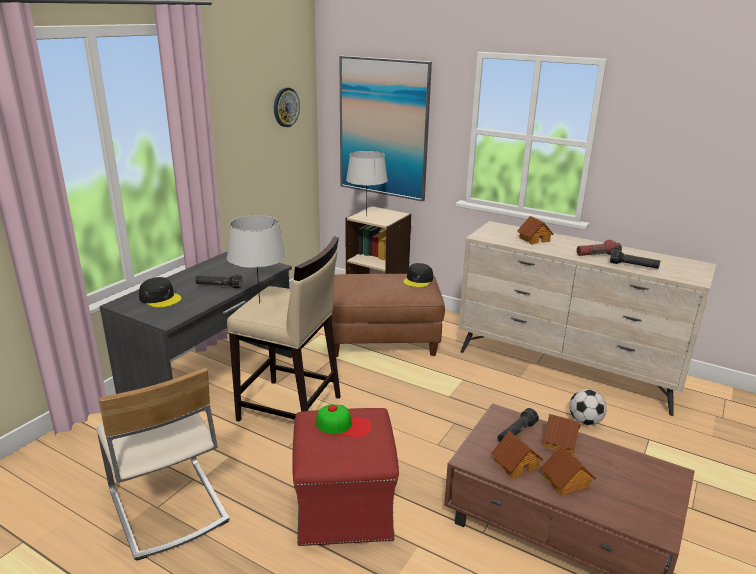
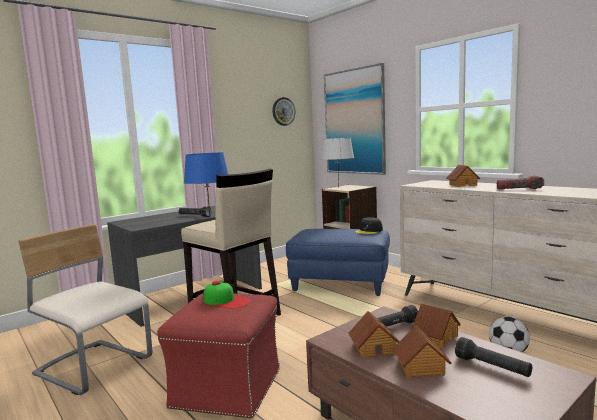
camera: 20 degrees right, 15 degrees down
(160, 298) = (149, 220): black cap -> none
(167, 507) = (95, 367): beige chair -> beige chair turned 135 degrees clockwise
(259, 303) = (210, 221): grey table lamp -> blue table lamp
(383, 340) = (341, 284): brown ottoman -> blue ottoman
(633, 266) = (553, 193): black flashlight -> black flashlight (492, 367)

